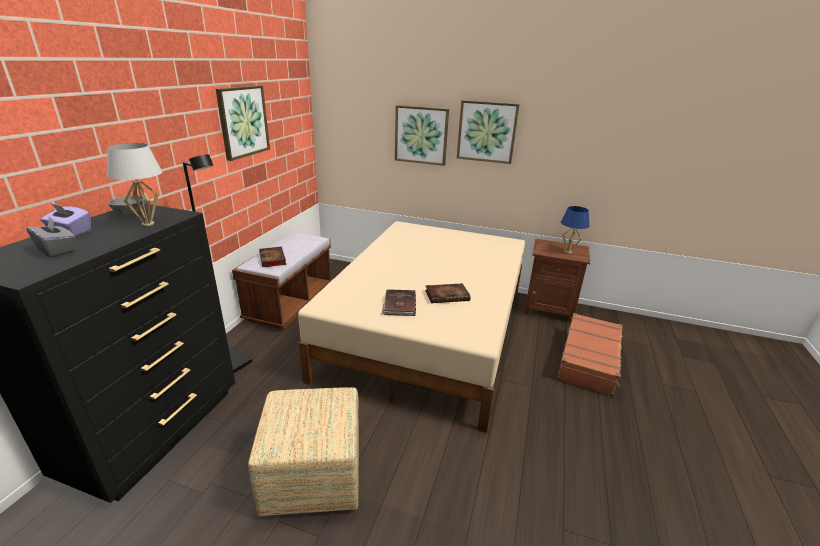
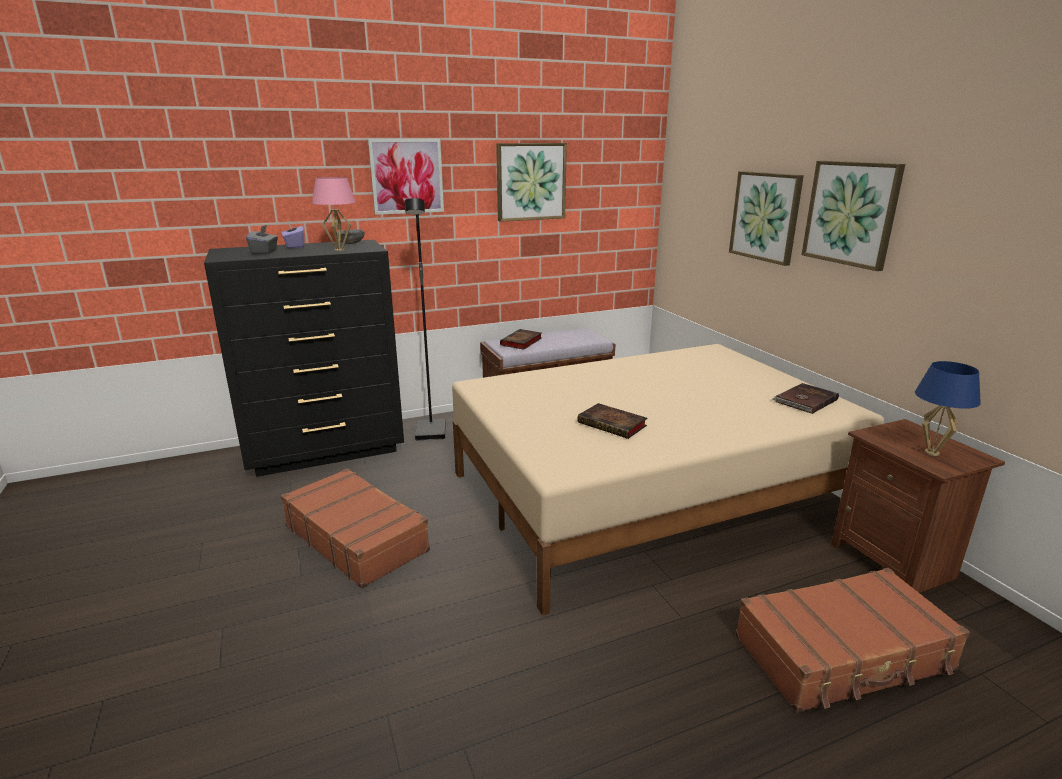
camera: 50 degrees right, 5 degrees down
(148, 224) = (339, 250): white table lamp -> pink table lamp
(150, 129) = (406, 176): none -> picture
(312, 476) = (356, 537): ottoman -> brown suitcase
(399, 304) = (544, 411): brown book -> brown book (805, 400)

